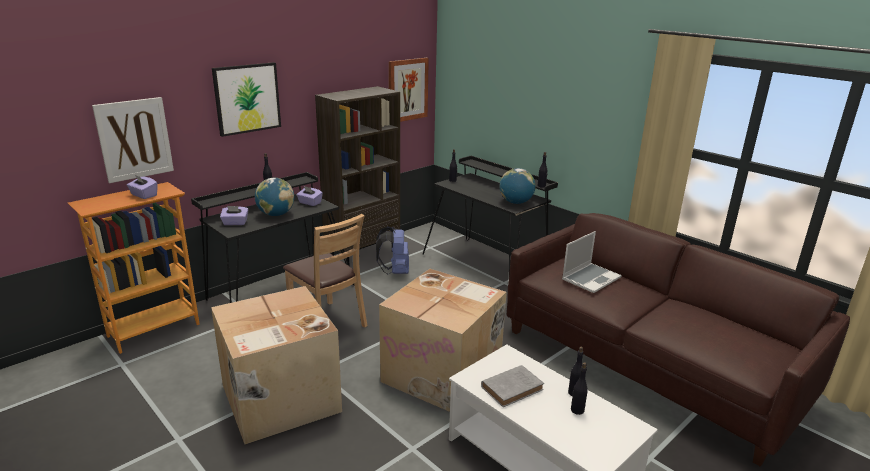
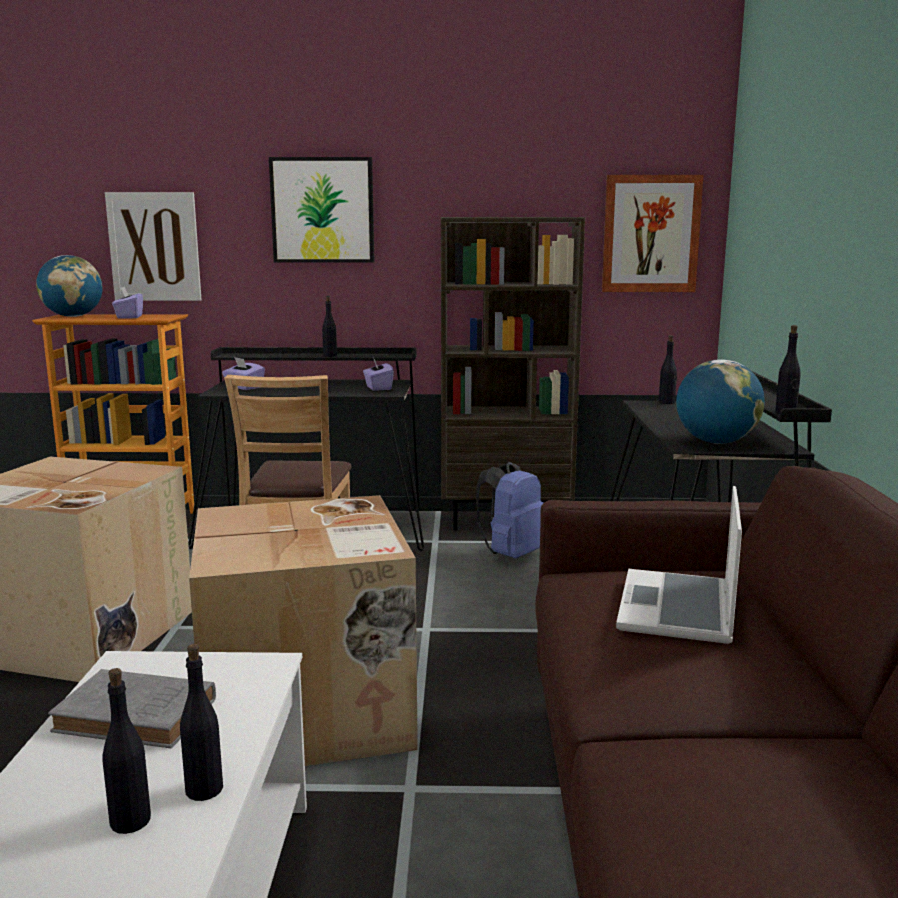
camera: 45 degrees right, 10 degrees down
(276, 214) = (307, 389): globe -> globe (73, 316)
(591, 278) = (678, 610): laptop -> laptop turned 105 degrees clockwise

